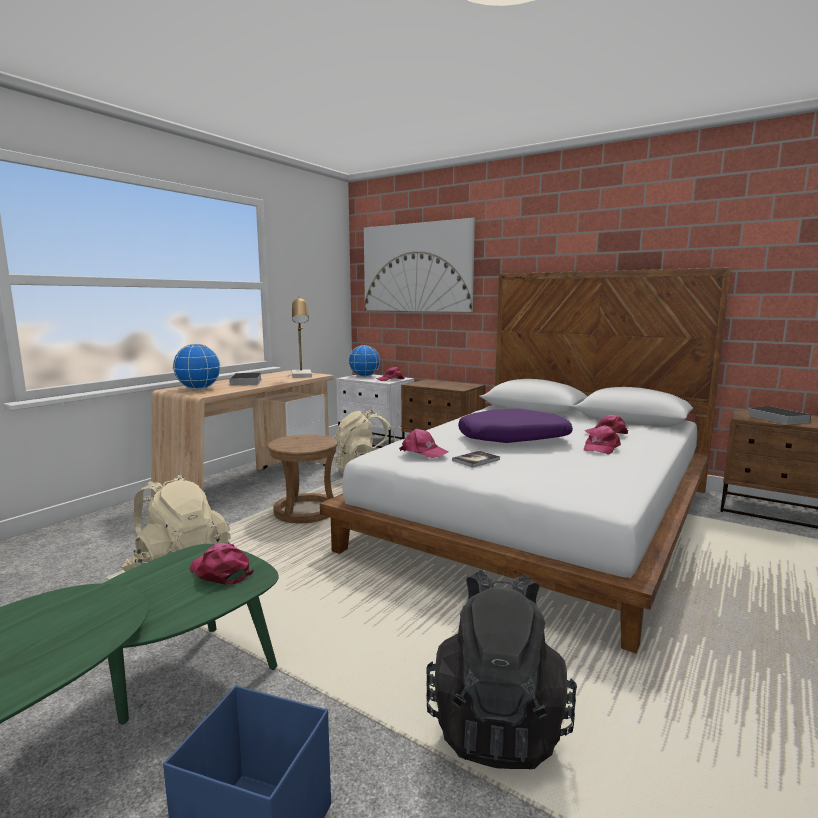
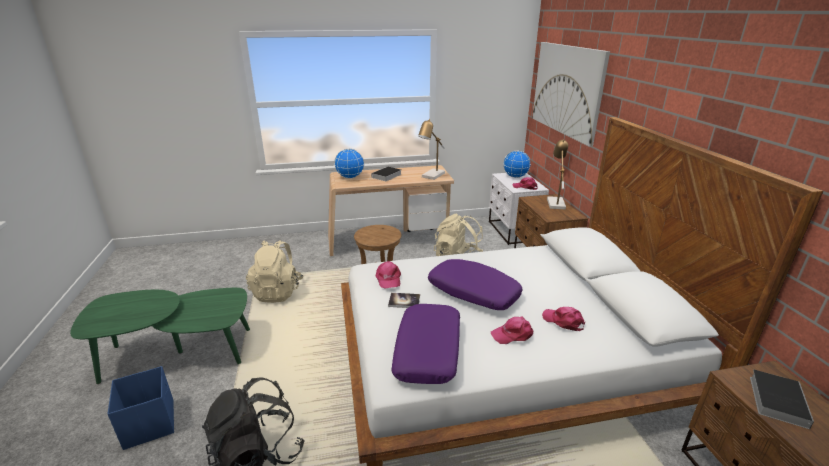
camera: 45 degrees right, 15 degrees up
(220, 571) = (222, 309): pink cap -> none
(439, 382) = (554, 202): none -> table lamp
(578, 476) = (428, 351): none -> purple pillow

